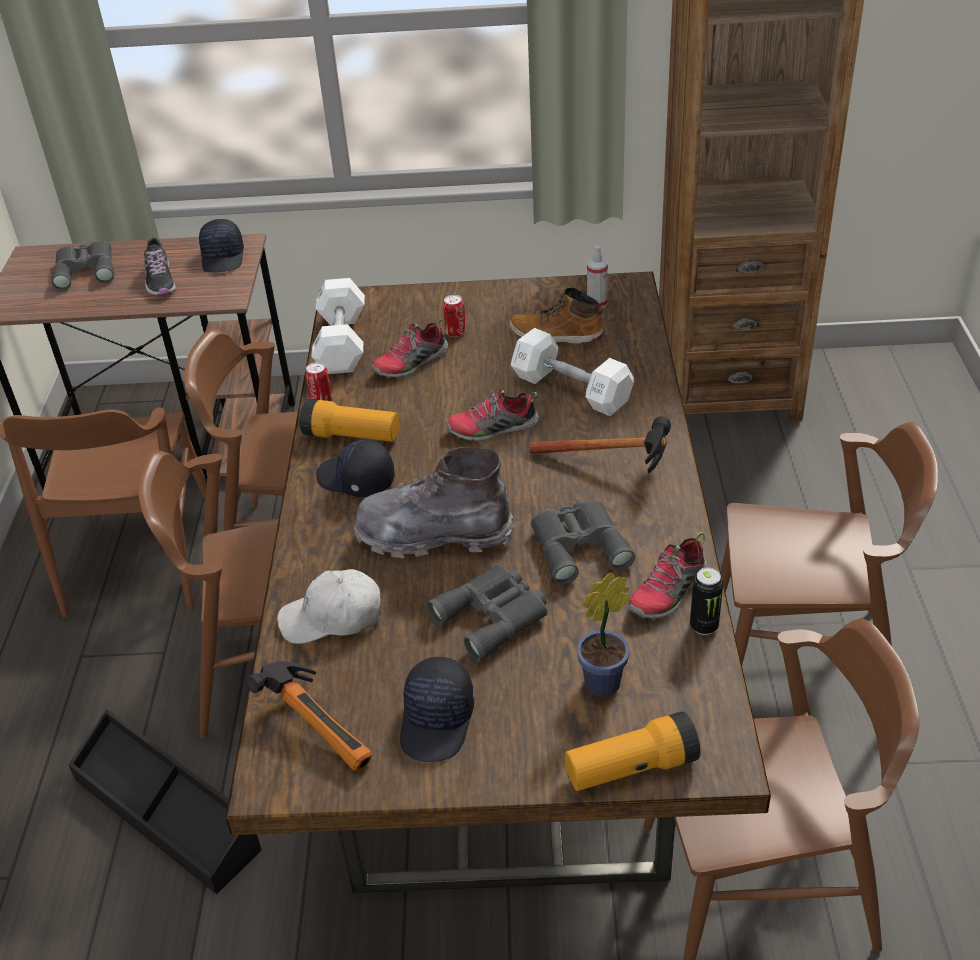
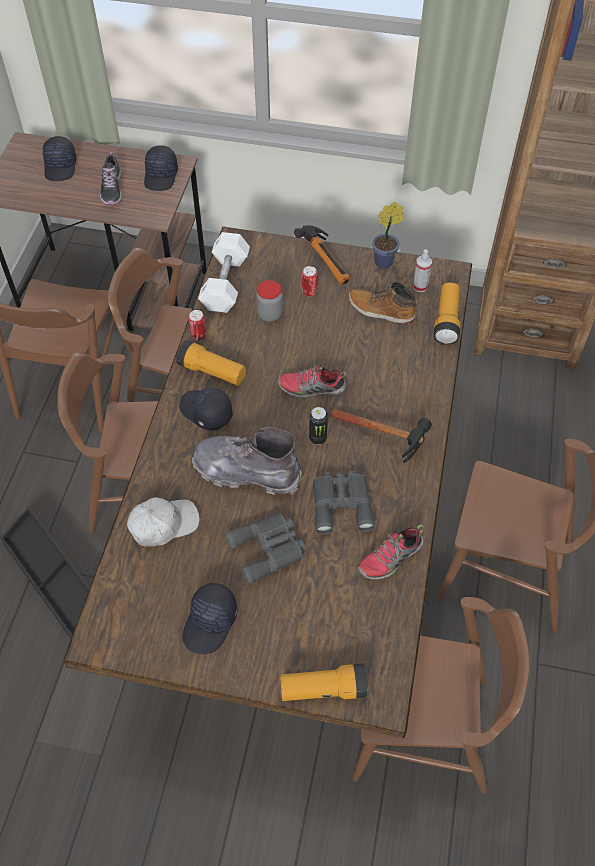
camera: 10 degrees right, 15 degrees up
(86, 269) = (61, 166): grey binoculars -> black cap
(323, 725) = (138, 608): hammer -> hammer (328, 262)
(332, 617) = (163, 524): white cap -> white cap turned 150 degrees clockwise
(411, 364) = (270, 314): shoe -> jar
(571, 390) = (377, 365): white dumbbell -> none
(606, 681) = (327, 619): potted plant -> potted plant (386, 262)
(644, 331) = (446, 321): none -> flashlight
(704, 626) = (405, 592): can -> can (317, 438)

